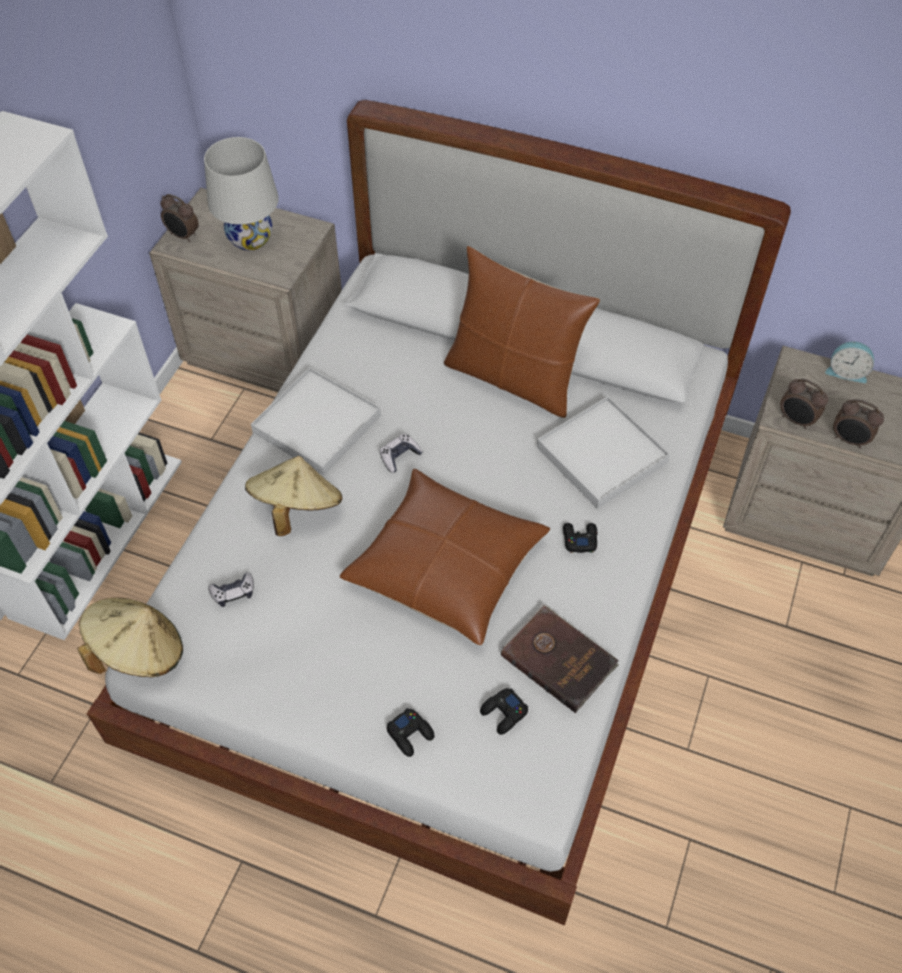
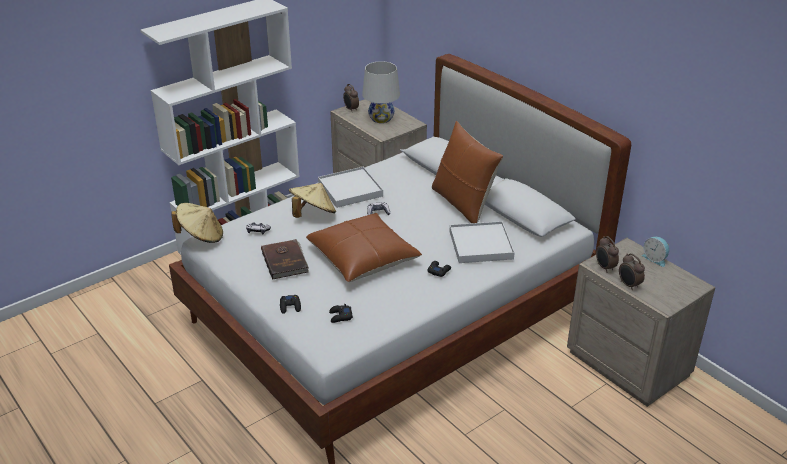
camera: 30 degrees right, 20 degrees down
(559, 658) = (385, 308): brown book -> brown book (285, 261)

